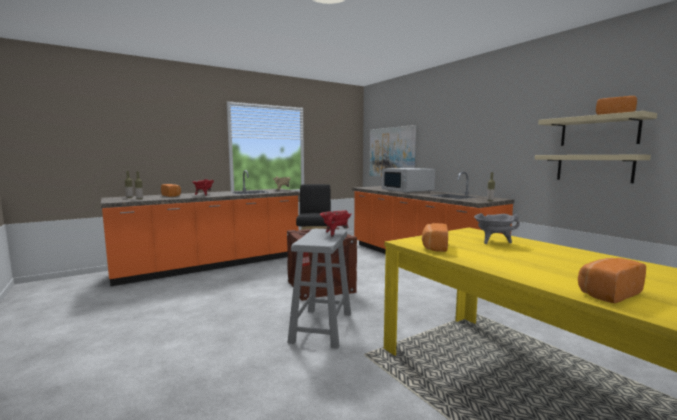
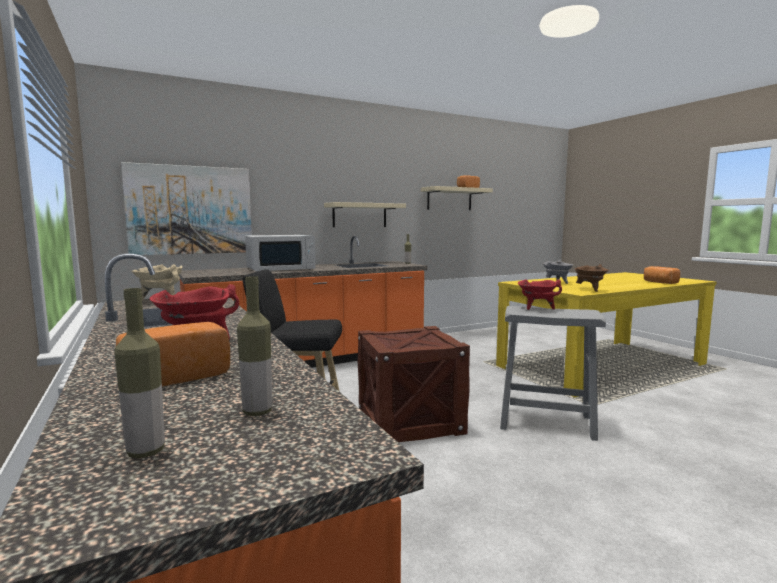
camera: 85 degrees left, 0 degrees up
(434, 247) = (590, 290): bread -> brown cooking pot
(594, 168) = (448, 228): beige shelf -> beige shelf (359, 215)

